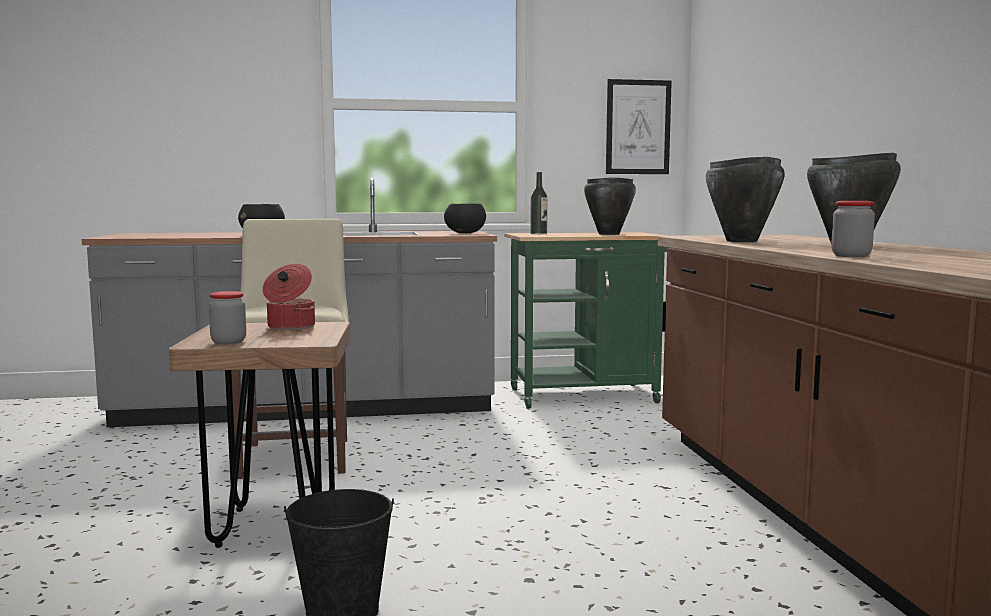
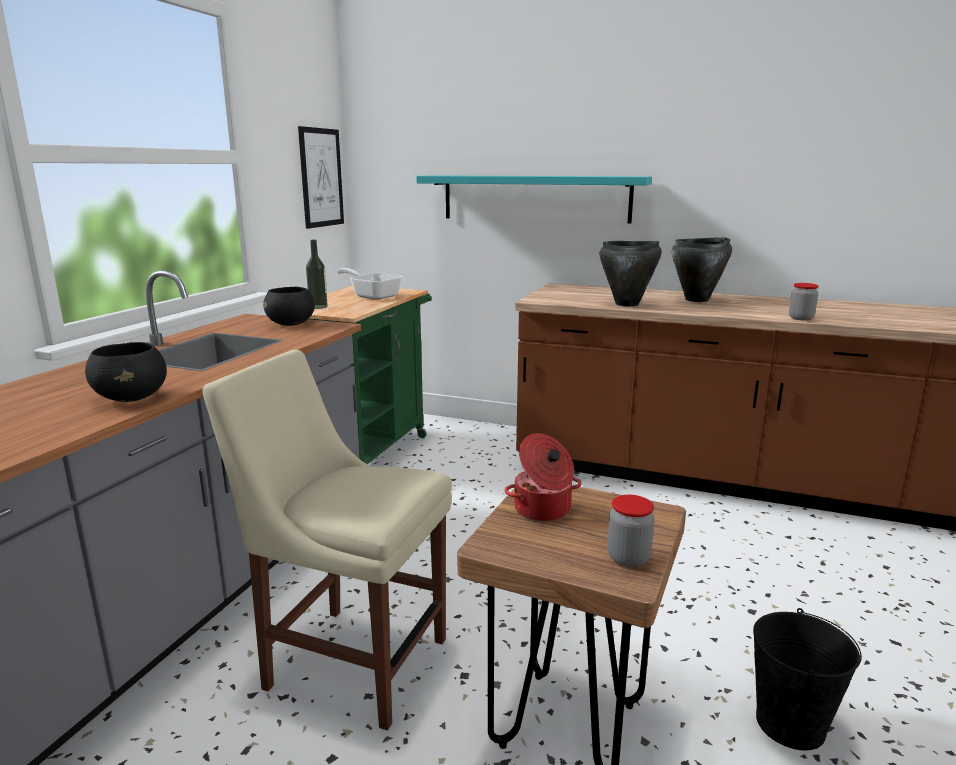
camera: 60 degrees left, 10 degrees up
(609, 234) = (372, 296): black cooking pot -> frying pan
(790, 129) = (535, 198): none -> turquoise shelf

